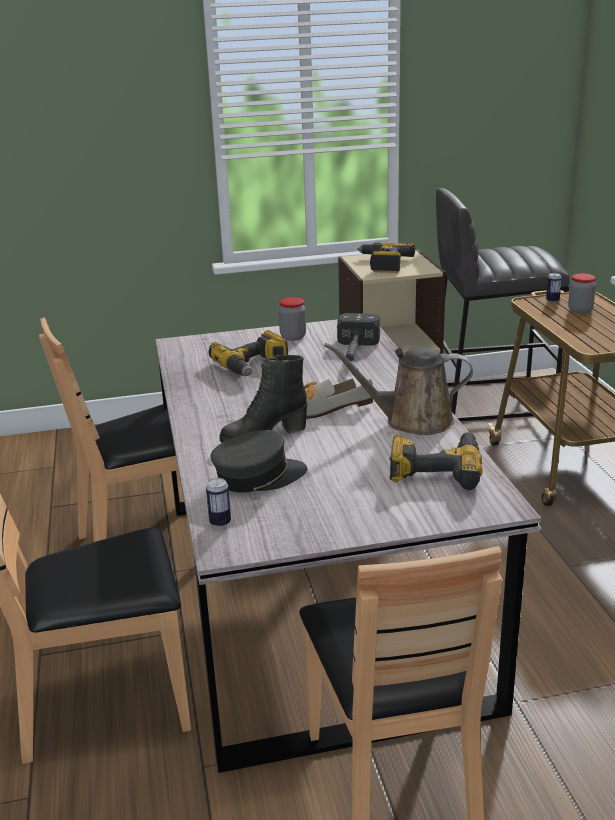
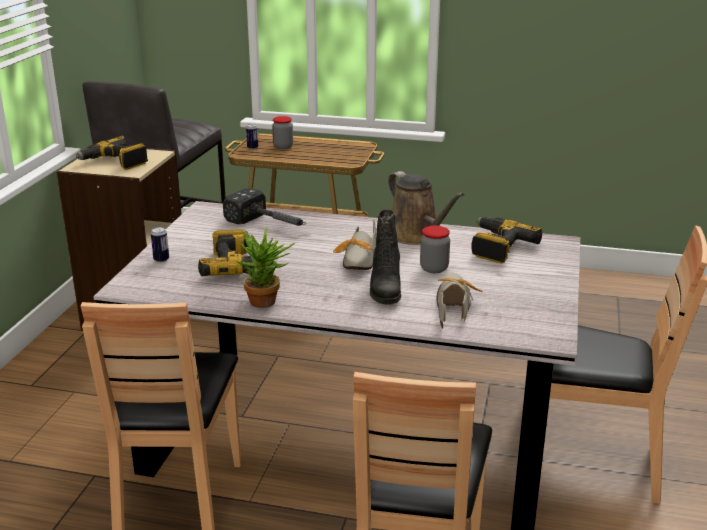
camera: 65 degrees left, 0 degrees up
(191, 396) = (267, 303): none -> potted plant
(220, 522) = (513, 333): can -> can (161, 260)
(259, 476) = (453, 305): grey cap -> shoe
(293, 337) = (195, 237): jar -> jar (434, 268)
(412, 421) = (416, 236): brown watering can -> brown watering can turned 60 degrees counterclockwise

